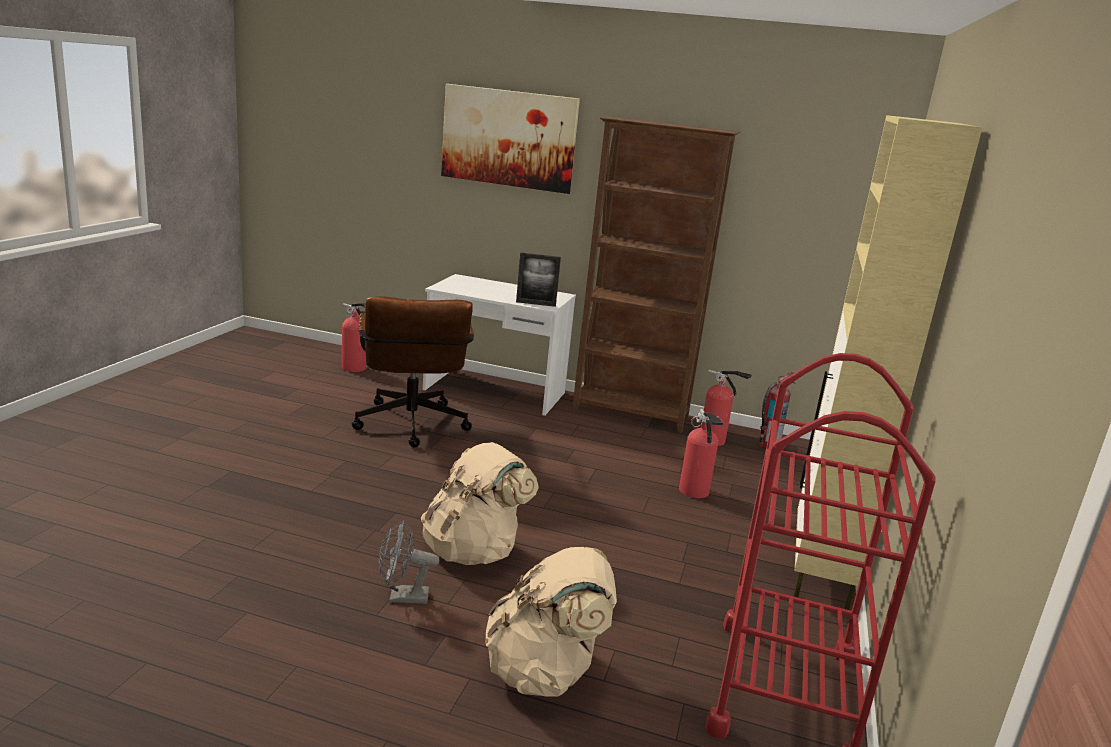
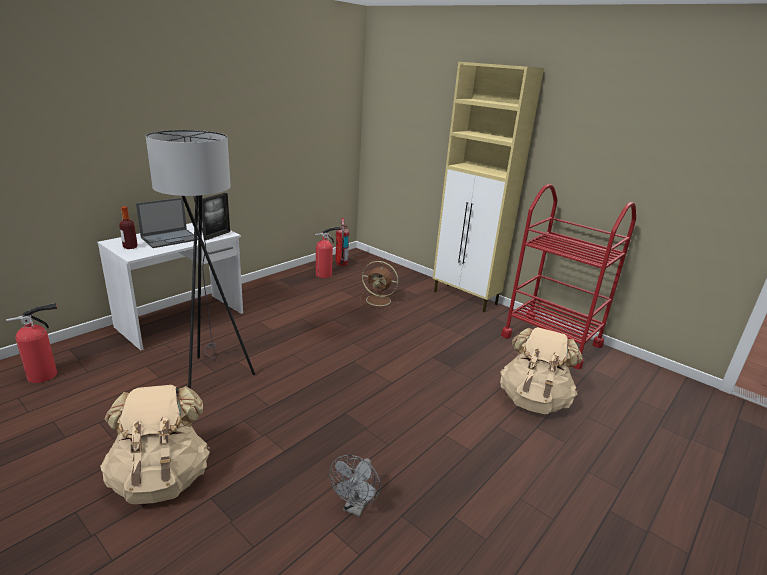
camera: 65 degrees left, 5 degrees up
(402, 597) = (454, 434): grey fan -> grey fan (355, 507)
(411, 428) = (211, 374): brown office chair -> grey floor lamp
(457, 283) = (130, 247): none -> bottle
(473, 551) = (410, 392): beige backpack -> beige backpack (161, 478)
(499, 291) = (171, 238): none -> laptop
(508, 138) = (116, 101): picture -> none
(631, 414) = (269, 284): brown bookcase -> none
(694, 492) = (379, 300): fire extinguisher -> brown fan

